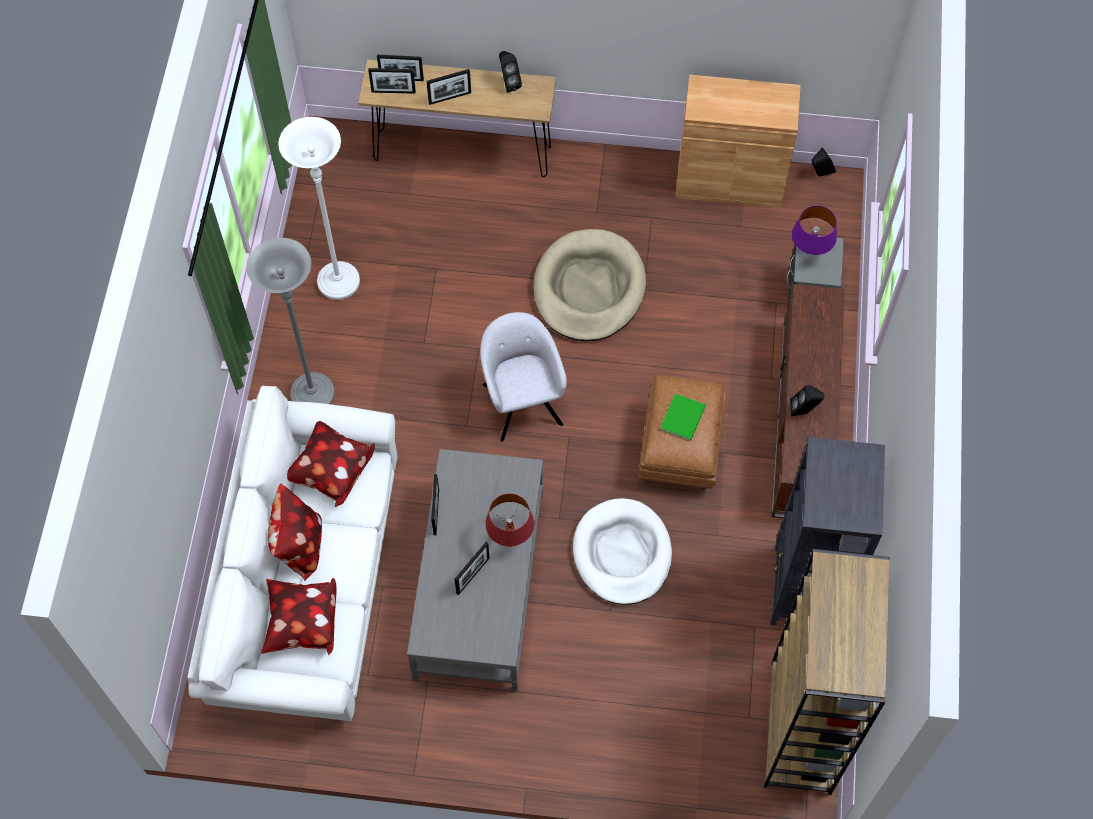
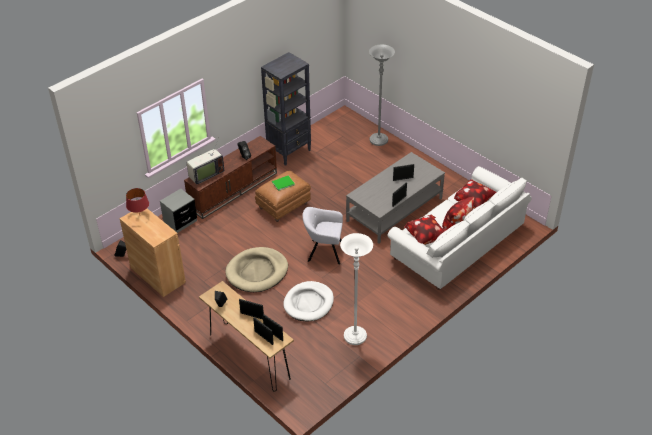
camera: 140 degrees left, 20 degrees down
(312, 394) = (403, 301): grey floor lamp -> grey floor lamp (378, 140)
(510, 536) = (379, 181): red table lamp -> red table lamp (139, 215)
(521, 400) = (324, 251): grey armchair -> grey armchair turned 75 degrees clockwise
(622, 553) = (337, 191): white dog bed -> white dog bed (309, 303)
(801, 728) = (330, 126): brown bookcase -> none
(810, 251) = (176, 203): purple table lamp -> none
(822, 323) = (205, 175): none -> television

